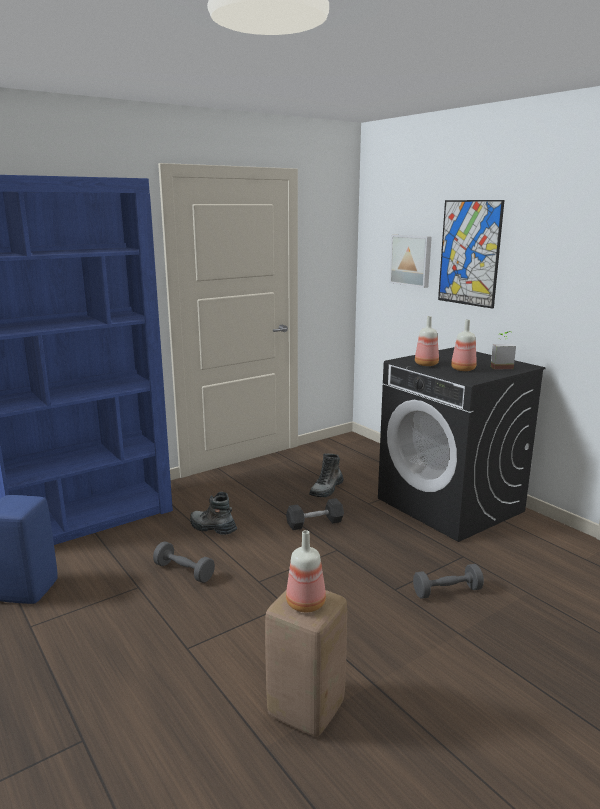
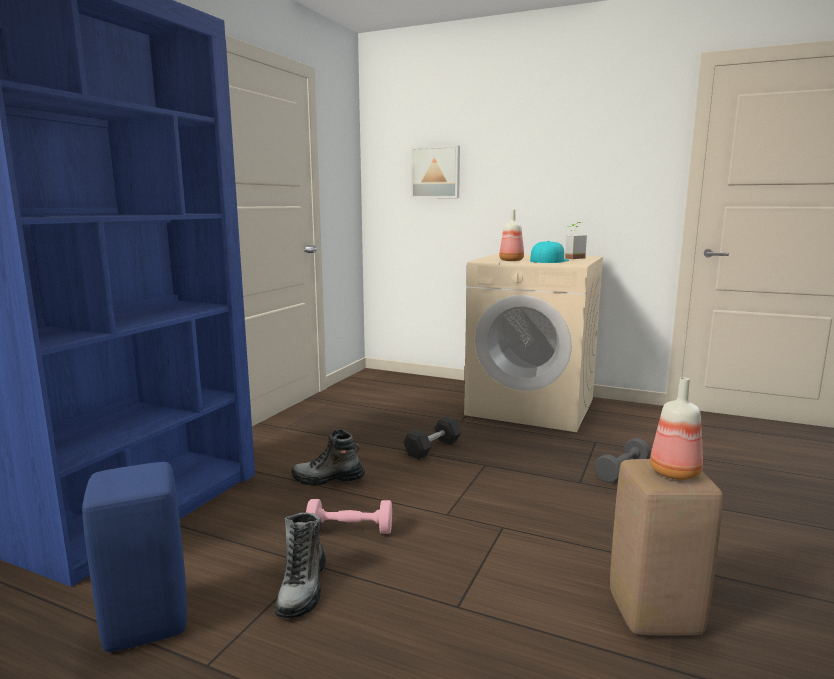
camera: 30 degrees left, 5 degrees down
(184, 572) = (350, 530): grey dumbbell -> pink dumbbell
(326, 489) = (405, 418): boot -> boot (302, 589)
(451, 505) = (532, 407): black washing machine -> beige washing machine
(462, 369) = (549, 260): bottle -> turquoise cap
(469, 253) = (507, 158): picture -> none

